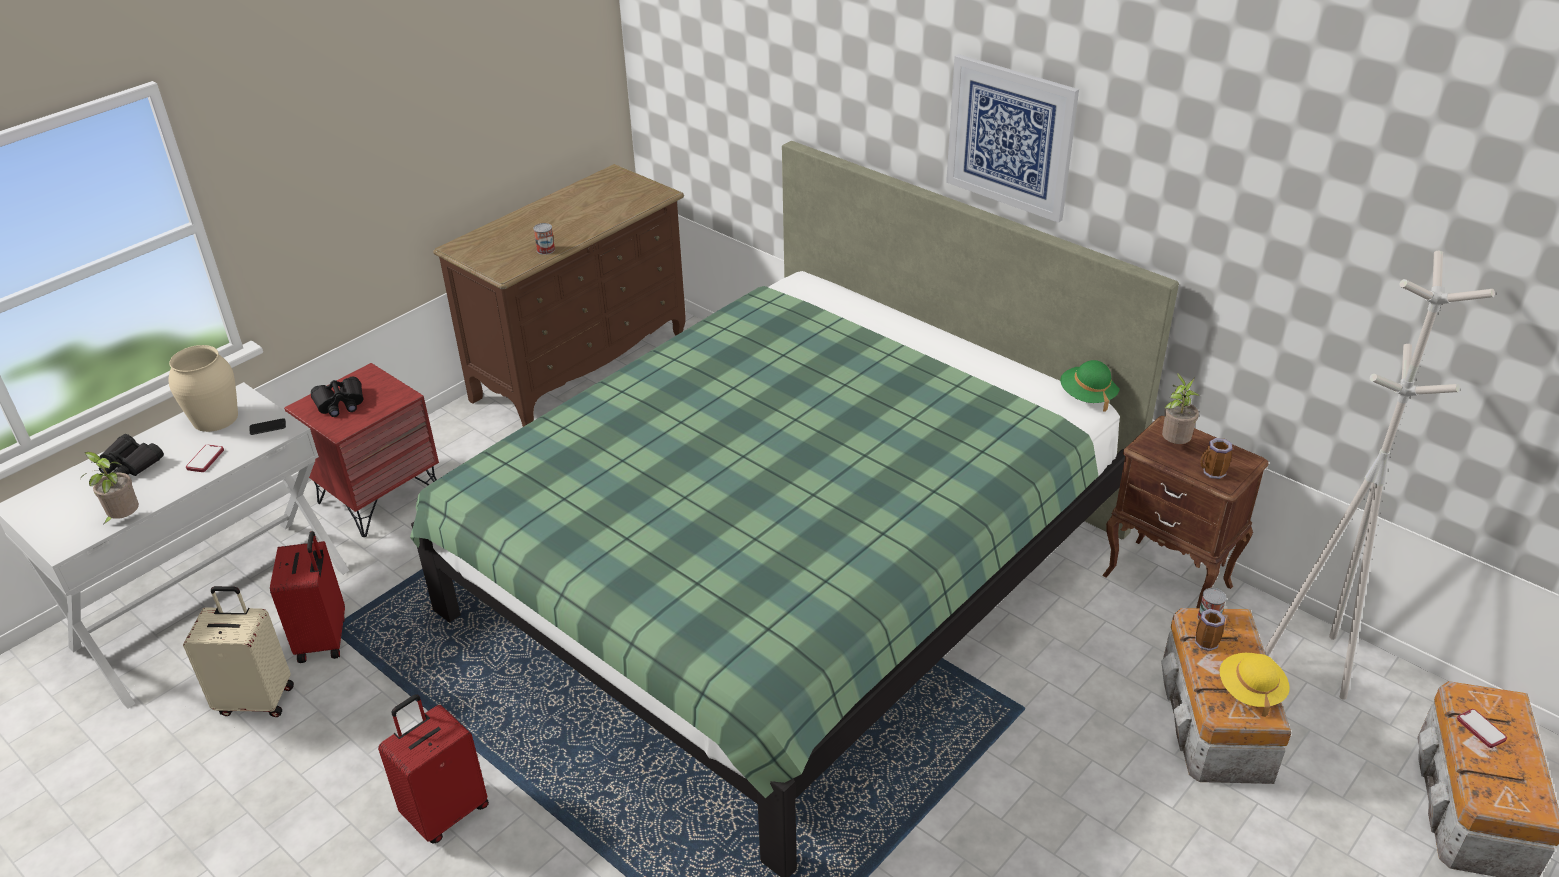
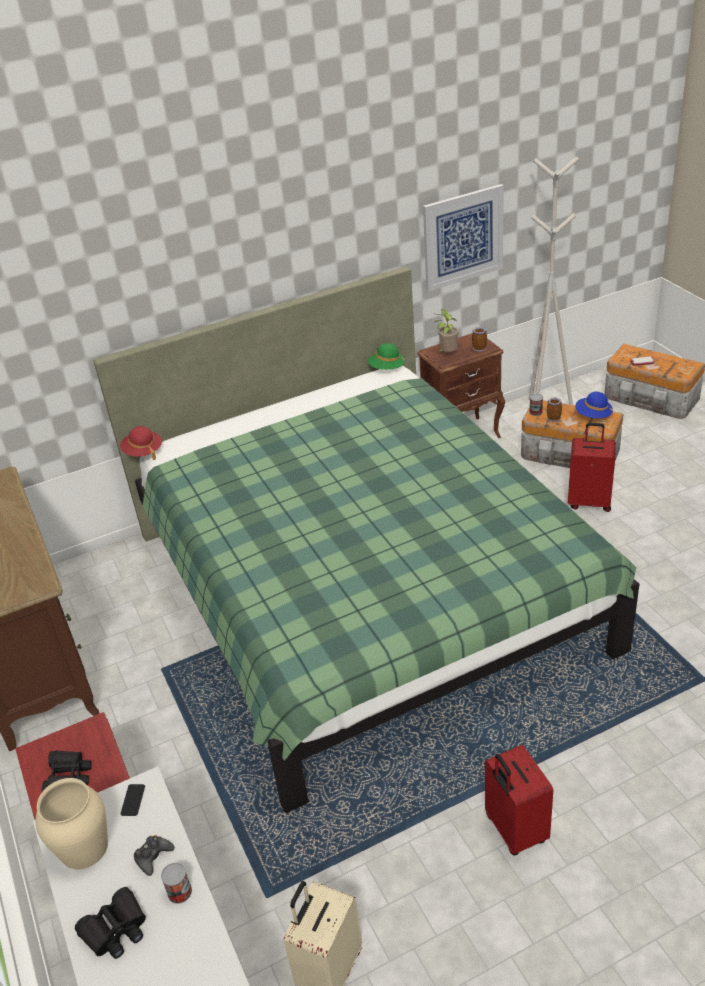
camera: 65 degrees left, 0 degrees up
(124, 519) = (213, 933): potted plant -> none
(205, 459) = (153, 857): phone -> black game controller
(324, 639) = (277, 904): red suitcase -> red suitcase (589, 501)
(545, 250) = (28, 555): can -> can (179, 892)
(788, 270) = (143, 452): none -> red hat
(1010, 137) = (273, 246): picture -> picture (463, 237)
(1250, 690) = (593, 415): yellow hat -> blue hat

